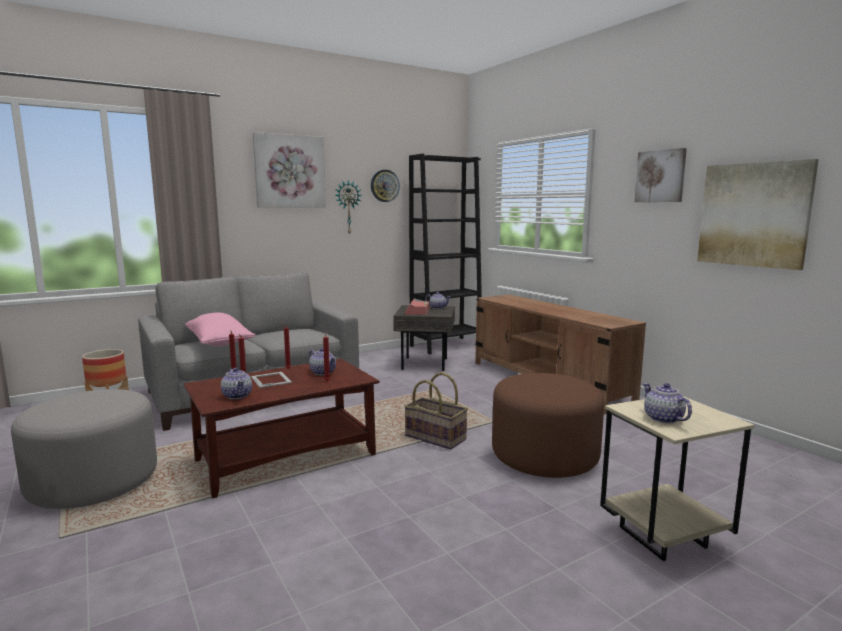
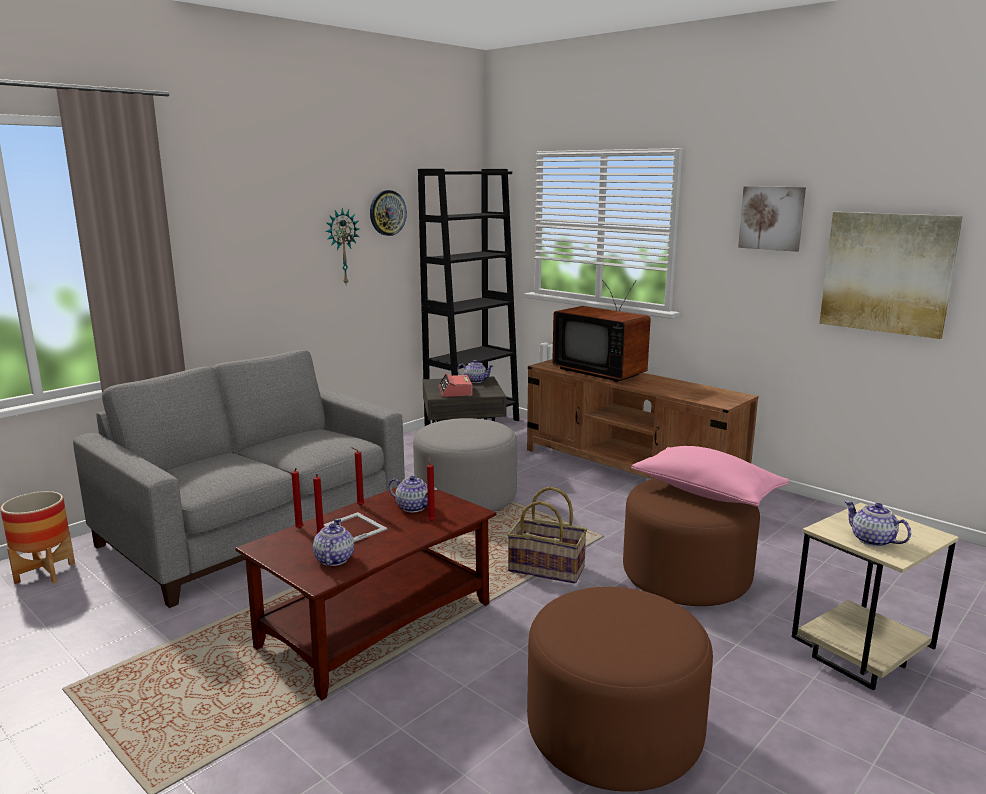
camera: 15 degrees left, 5 degrees up
(94, 482) = (130, 704): grey ottoman -> grey ottoman (465, 498)
(219, 343) = (223, 470): pink pillow -> pink pillow (706, 493)
(237, 395) = (333, 559): teapot -> teapot turned 135 degrees counterclockwise
(289, 171) = (264, 201): picture -> none
(408, 554) = (613, 733): none -> brown ottoman
(529, 303) = (602, 372): none -> television

